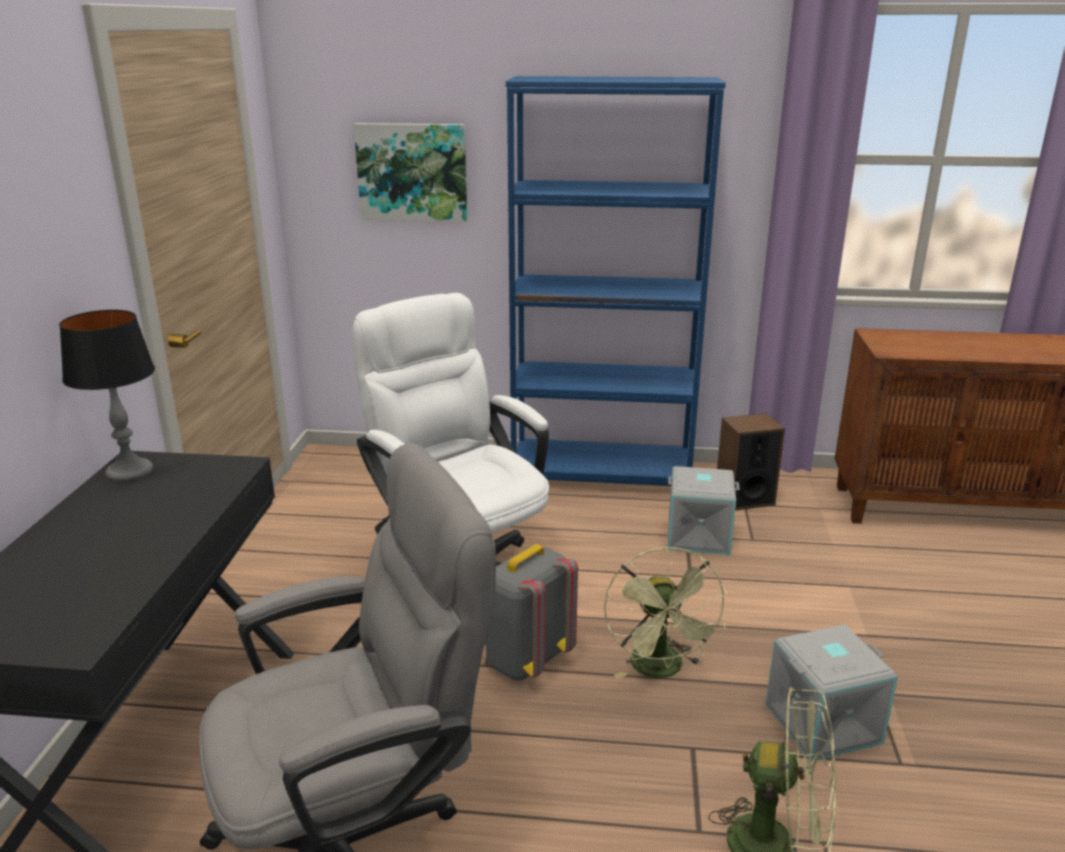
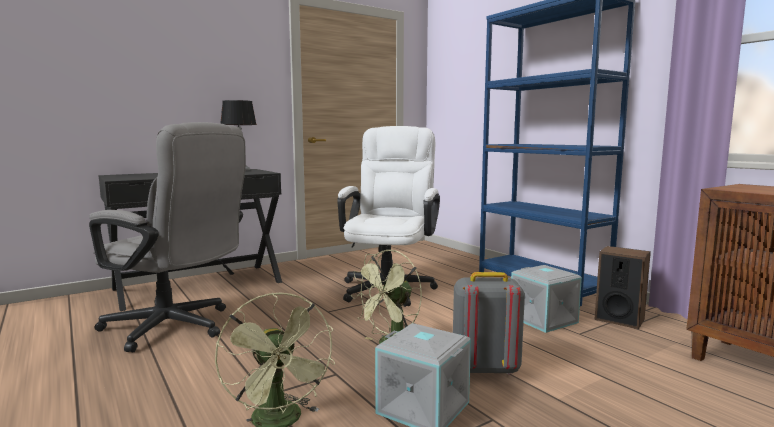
camera: 50 degrees right, 15 degrees down
(412, 172) = (475, 87): picture -> none
(525, 660) = (345, 317): grey backpack -> grey backpack (484, 368)

